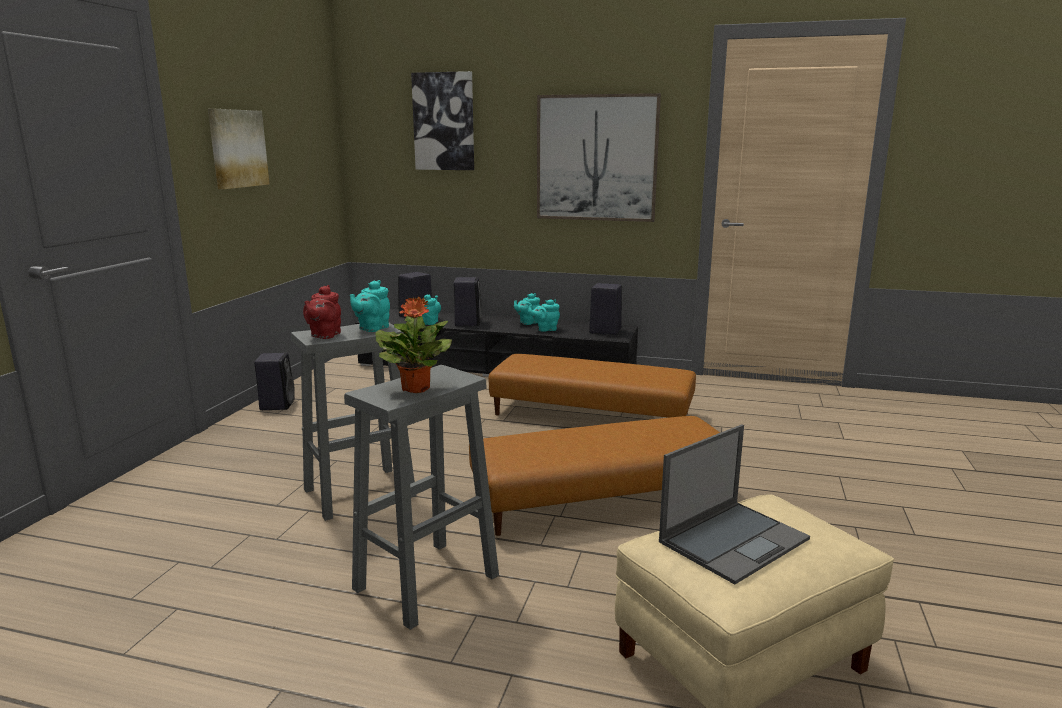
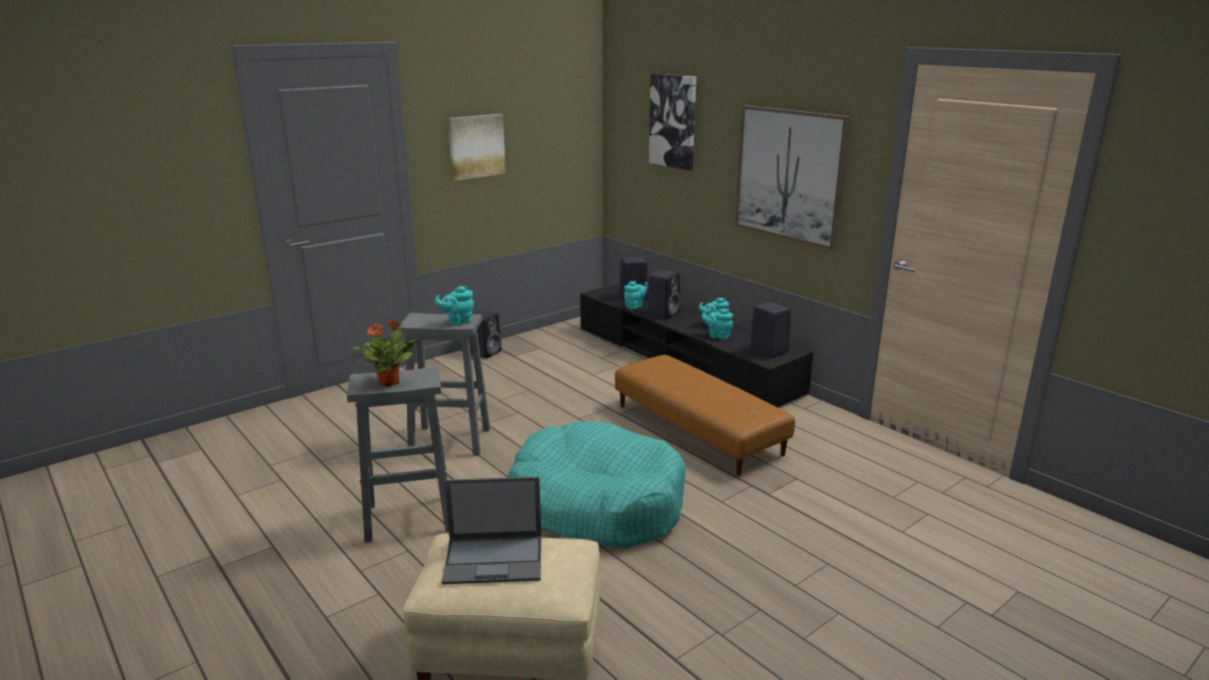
camera: 35 degrees right, 5 degrees up
(324, 335) = (421, 321): red teapot -> none
(601, 497) = (597, 503): brown ottoman -> turquoise dog bed

